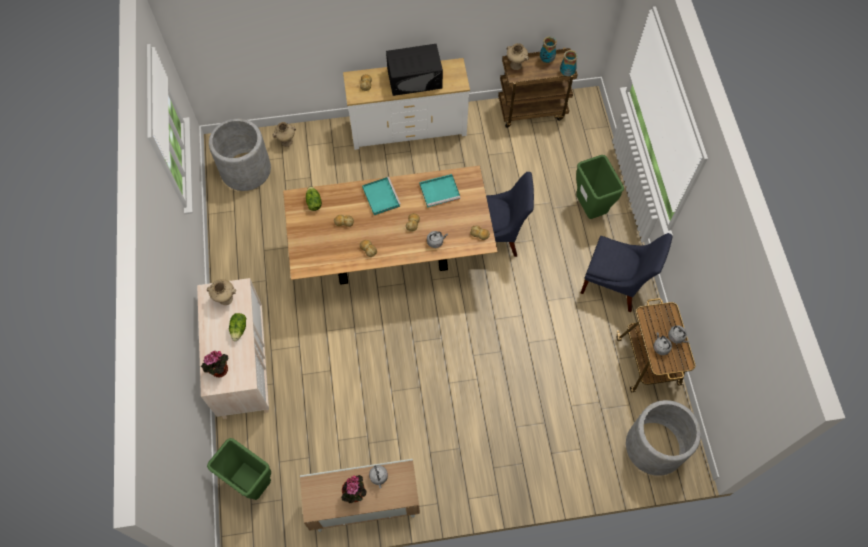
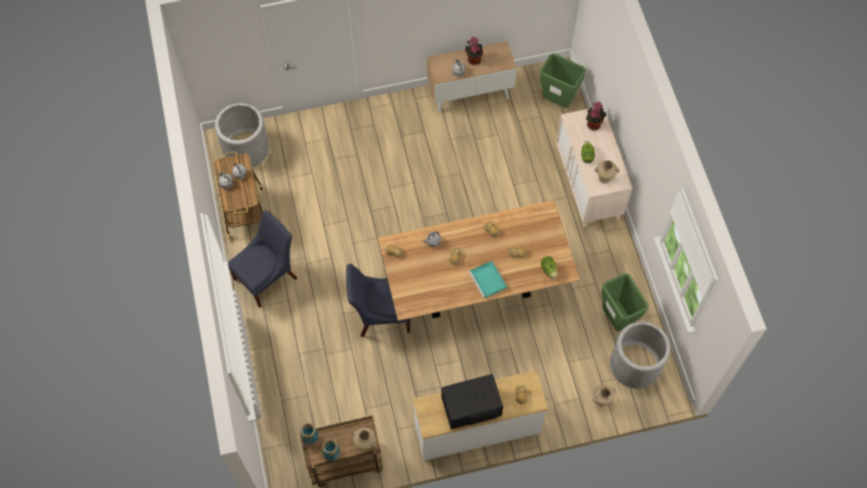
camera: 175 degrees right, 0 degrees up
(440, 191) = (433, 290): turquoise tray -> none
(590, 209) = (287, 349): green trash can -> green trash can (616, 319)
(615, 284) = (268, 277): blue chair -> blue chair turned 120 degrees clockwise

